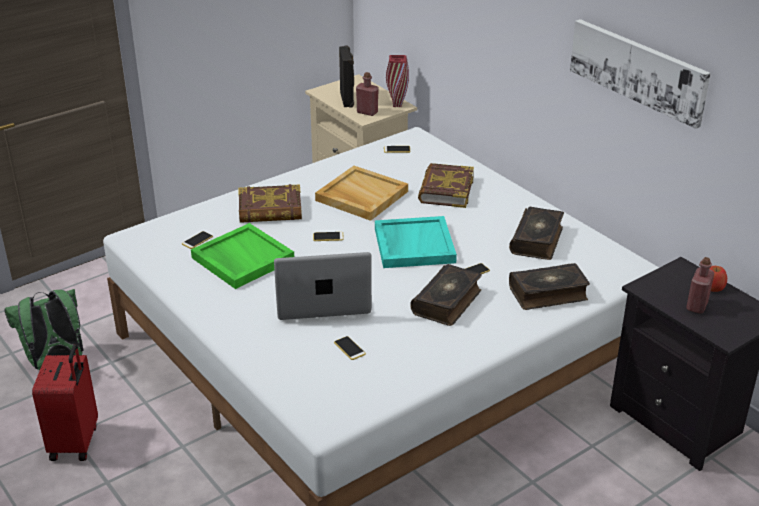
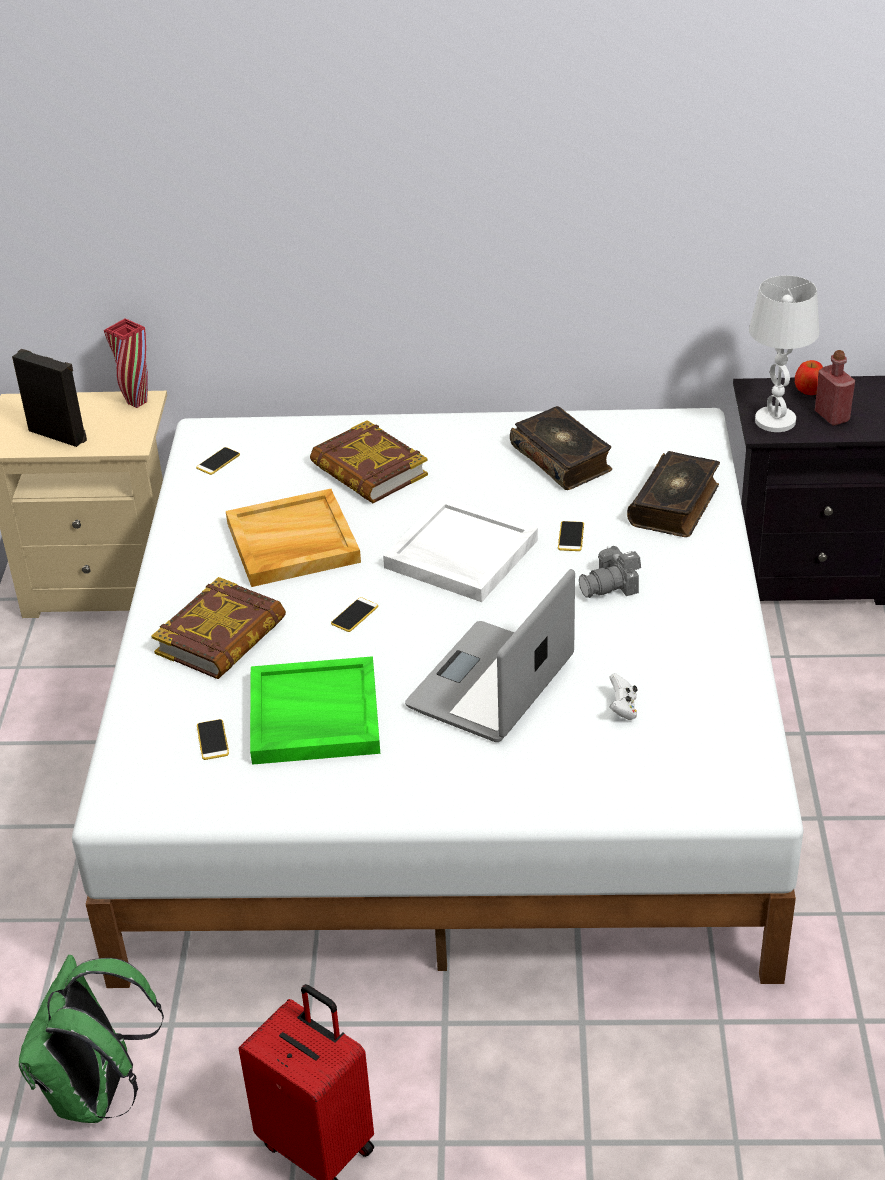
camera: 50 degrees left, 5 degrees up
(349, 348) = (623, 708): phone -> white game controller
(367, 112) = (119, 434): red bottle -> none
(413, 245) = (459, 554): turquoise tray -> white tray
(447, 302) = (611, 586): book -> camera
(638, 70) = (614, 168): picture -> none
(660, 287) = (775, 421): none -> white table lamp

